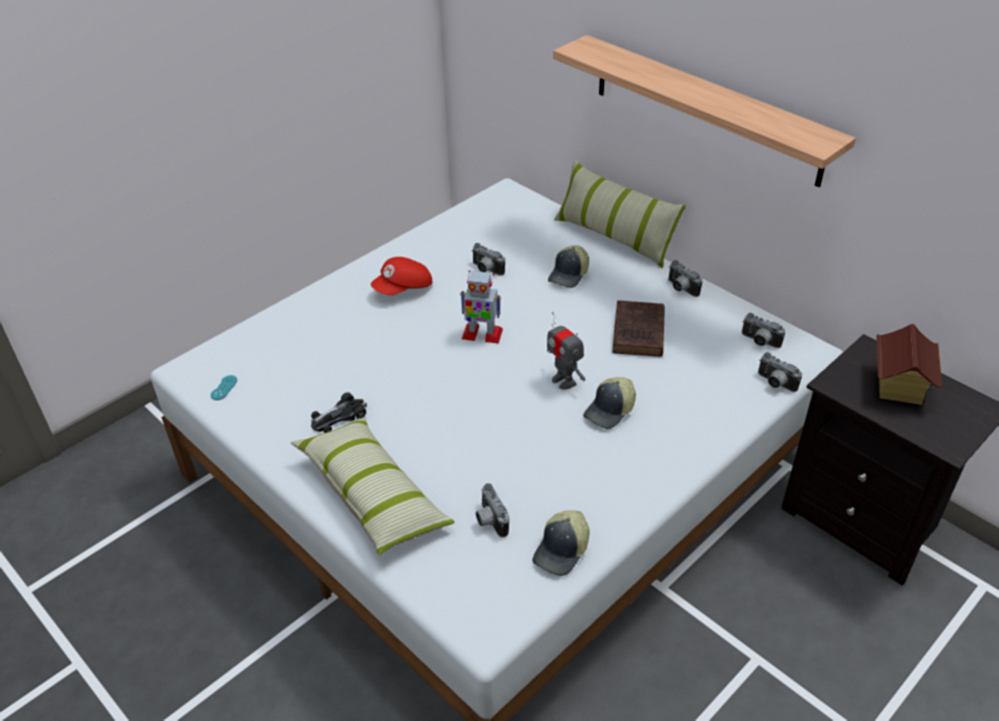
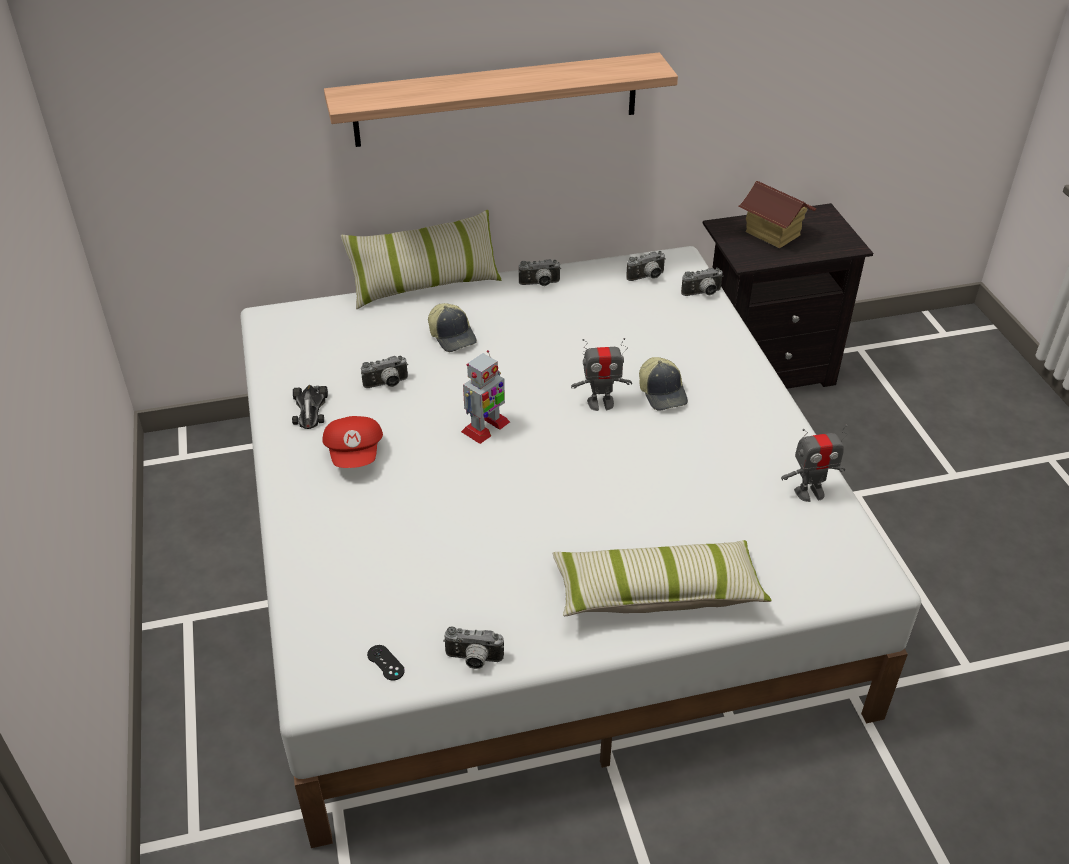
camera: 60 degrees left, 0 degrees up
(224, 388) = (385, 663): turquoise game controller -> black game controller
(339, 416) = (520, 578): toy car -> toy car (310, 409)
(489, 520) = (745, 523): camera -> camera (473, 660)
(562, 550) = (809, 492): cap -> toy robot
(638, 334) = (577, 333): brown book -> none

